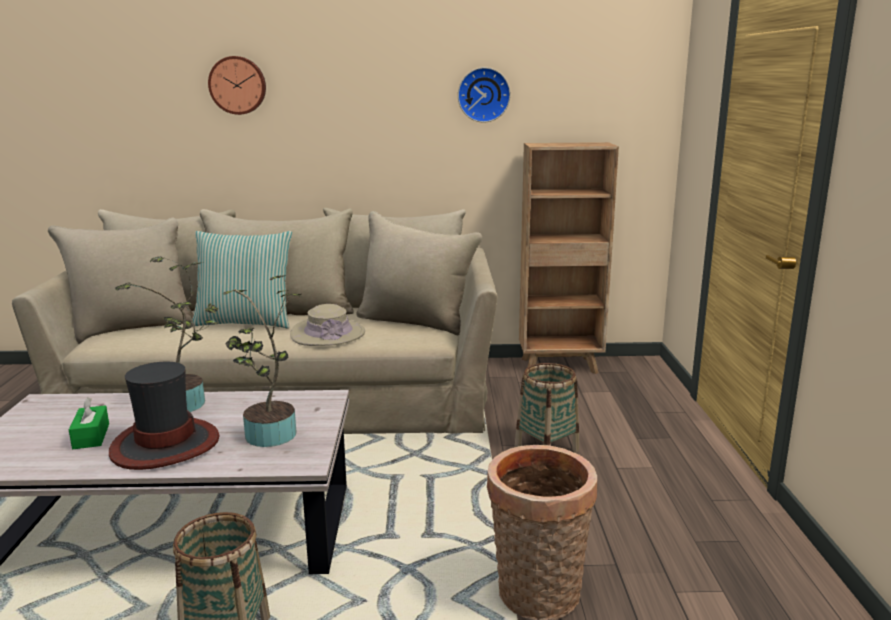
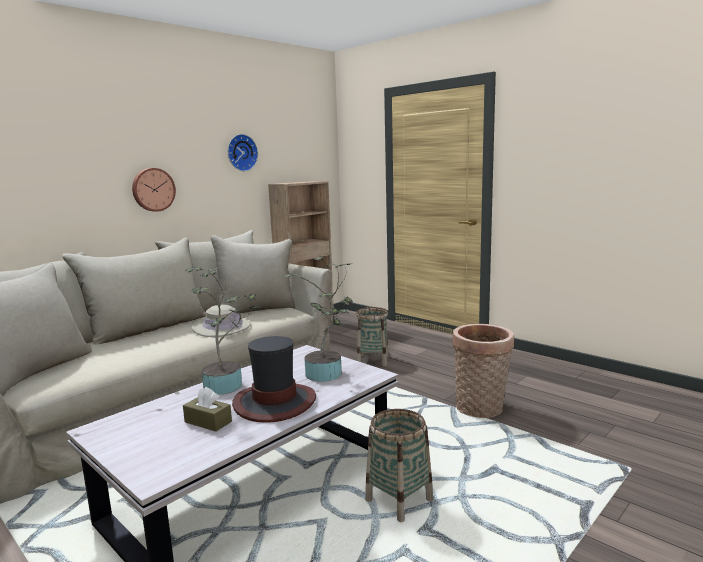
camera: 45 degrees left, 5 degrees down
(91, 436) = (208, 422): green tissue box -> brown tissue box
(238, 85) = (59, 146): wall clock -> wall clock (153, 189)
(245, 322) = (139, 340): pillow -> none

